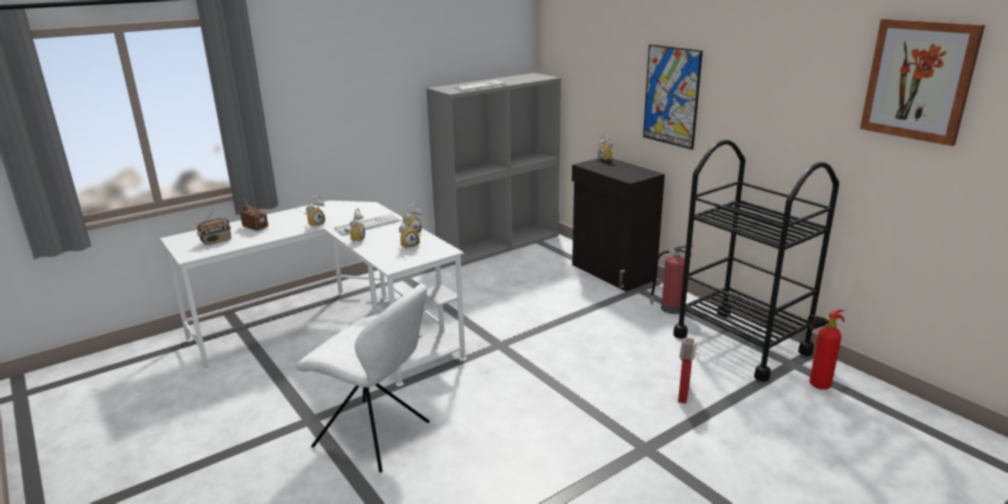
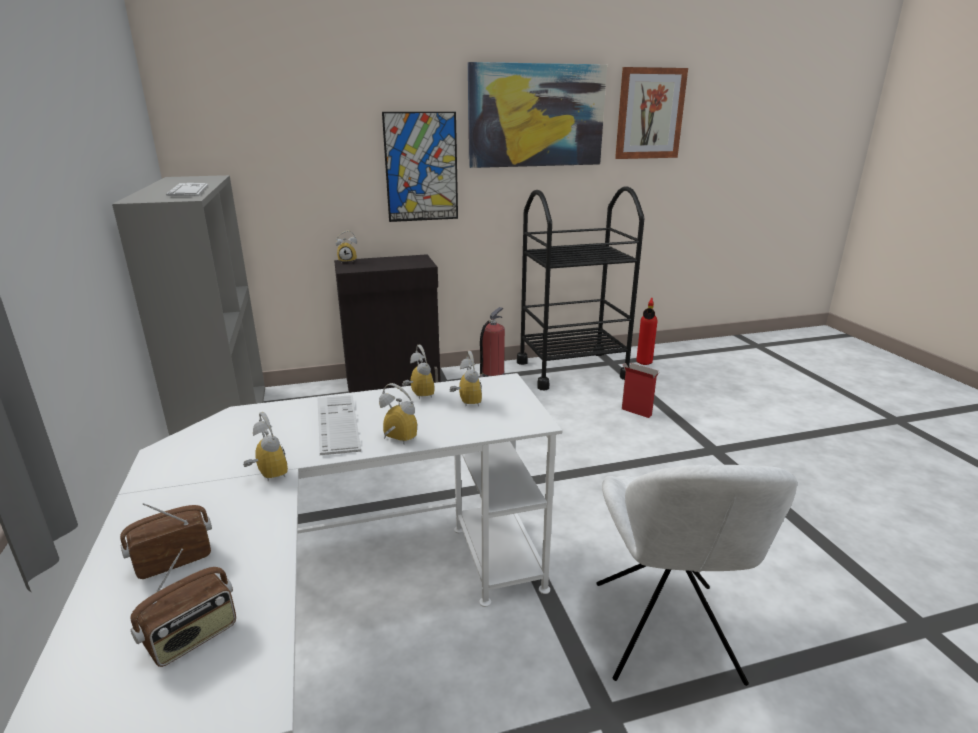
camera: 70 degrees left, 0 degrees up
(216, 241) = (192, 637): radio -> radio turned 60 degrees clockwise
(375, 436) = (666, 635): white chair -> white chair turned 135 degrees clockwise
(775, 64) = (536, 116): none -> picture

